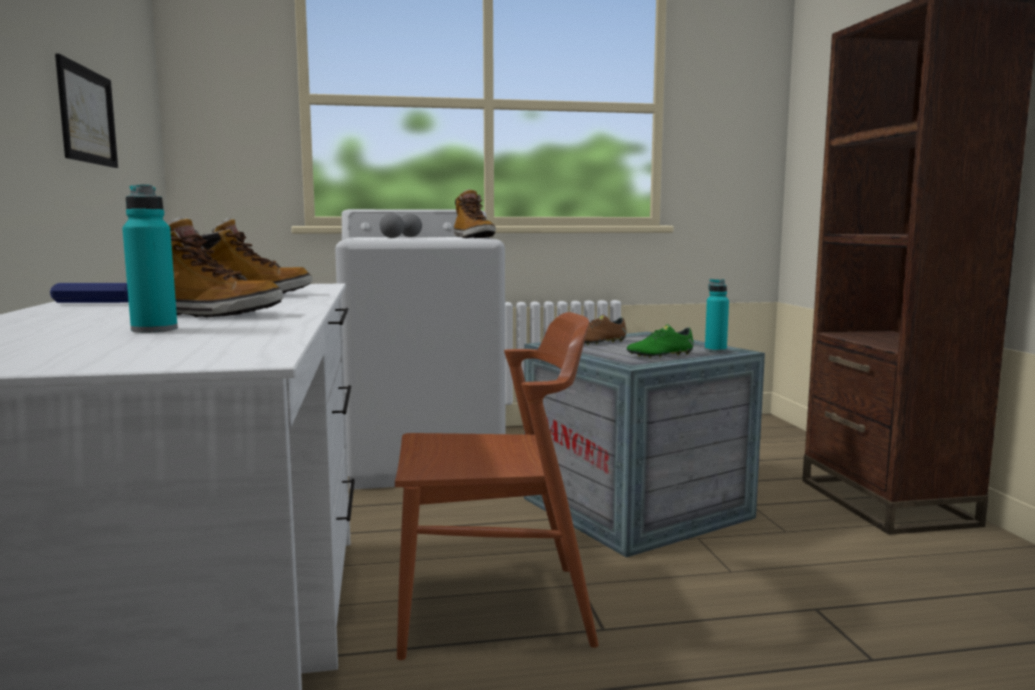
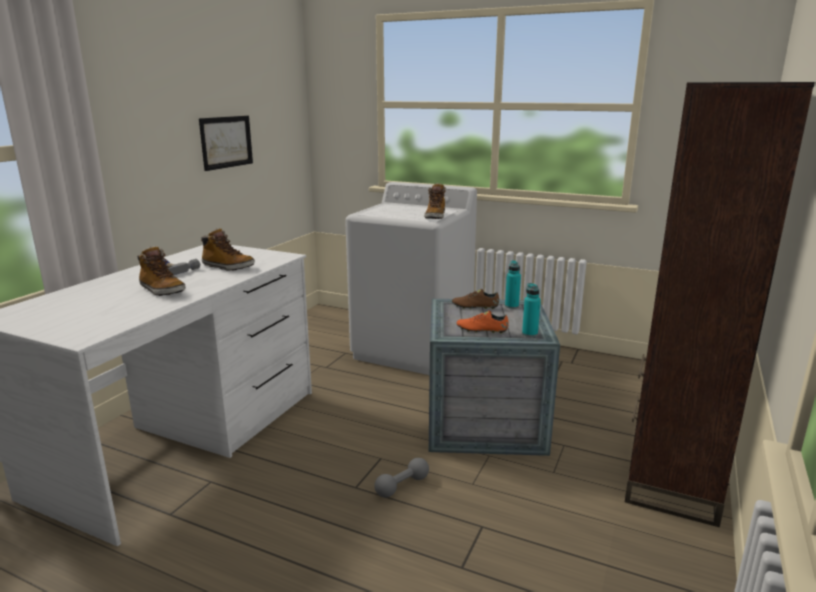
camera: 35 degrees right, 10 degrees up
(154, 329) = (114, 304): turquoise bottle -> turquoise bottle (511, 306)
(401, 237) = (404, 208): grey dumbbell -> grey dumbbell (402, 486)
(494, 608) = (324, 455): brown chair -> none
(660, 355) = (481, 330): green shoe -> orange shoe

